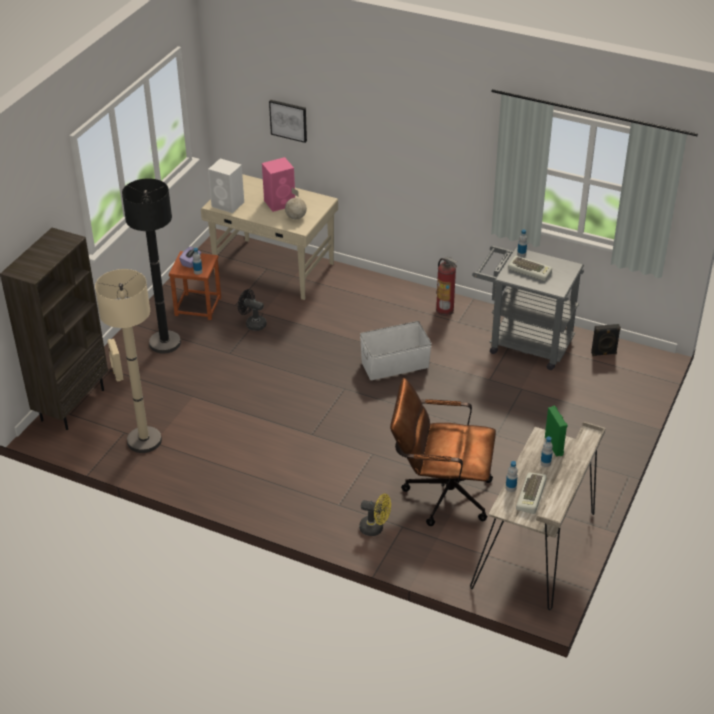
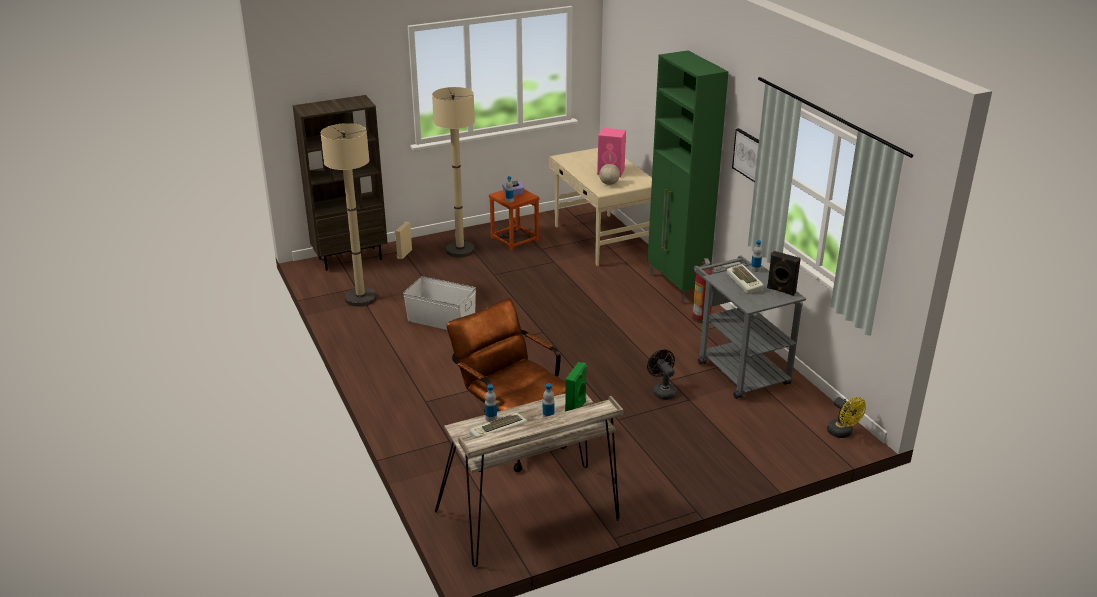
camera: 40 degrees right, 10 degrees down
(165, 343) = (460, 250): black floor lamp -> beige floor lamp
(228, 204) = (572, 160): white speaker -> none
(253, 324) = (537, 264): black fan -> black fan (662, 391)
(288, 120) = (642, 98): picture -> picture (749, 155)
(375, 528) = (428, 430): yellow fan -> yellow fan (842, 433)
(391, 288) = (677, 286): none -> green cabinet
(394, 364) = (605, 335): white storage box -> white storage box (441, 319)
(604, 353) = (806, 410): black speaker -> black speaker (780, 291)

